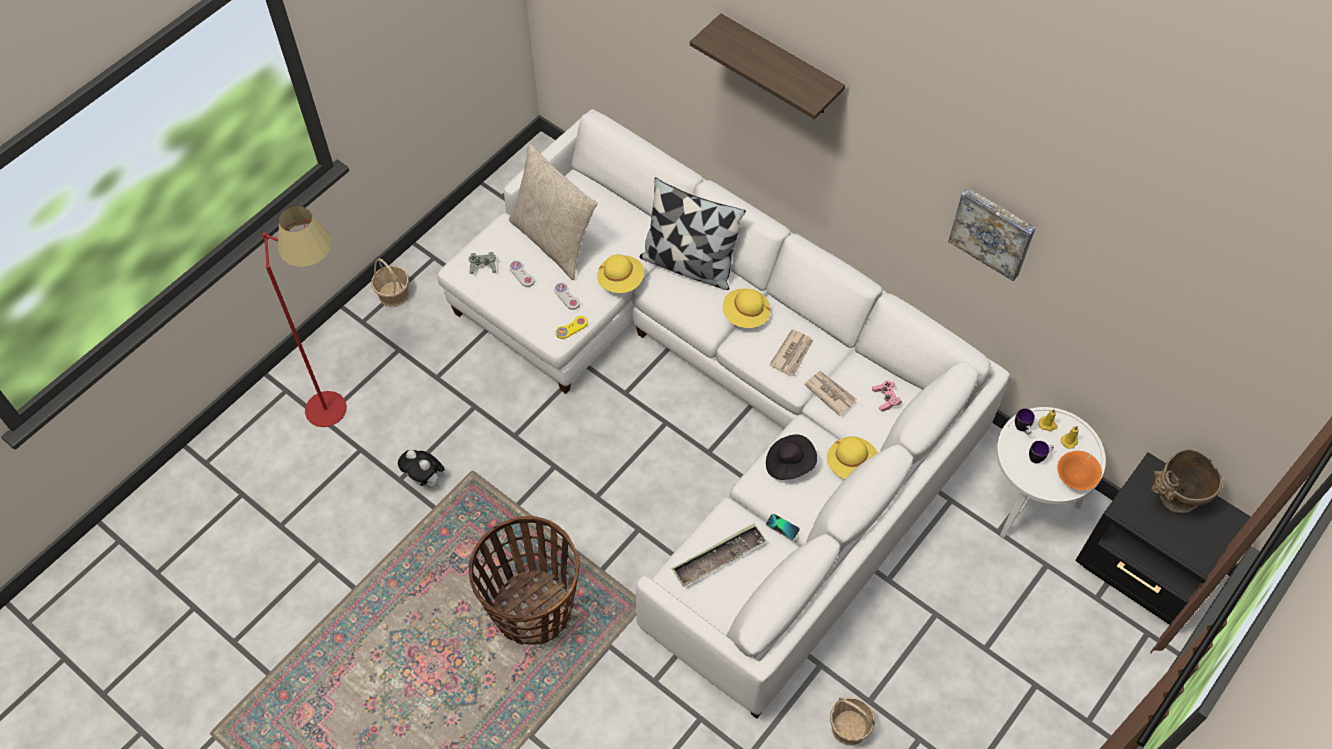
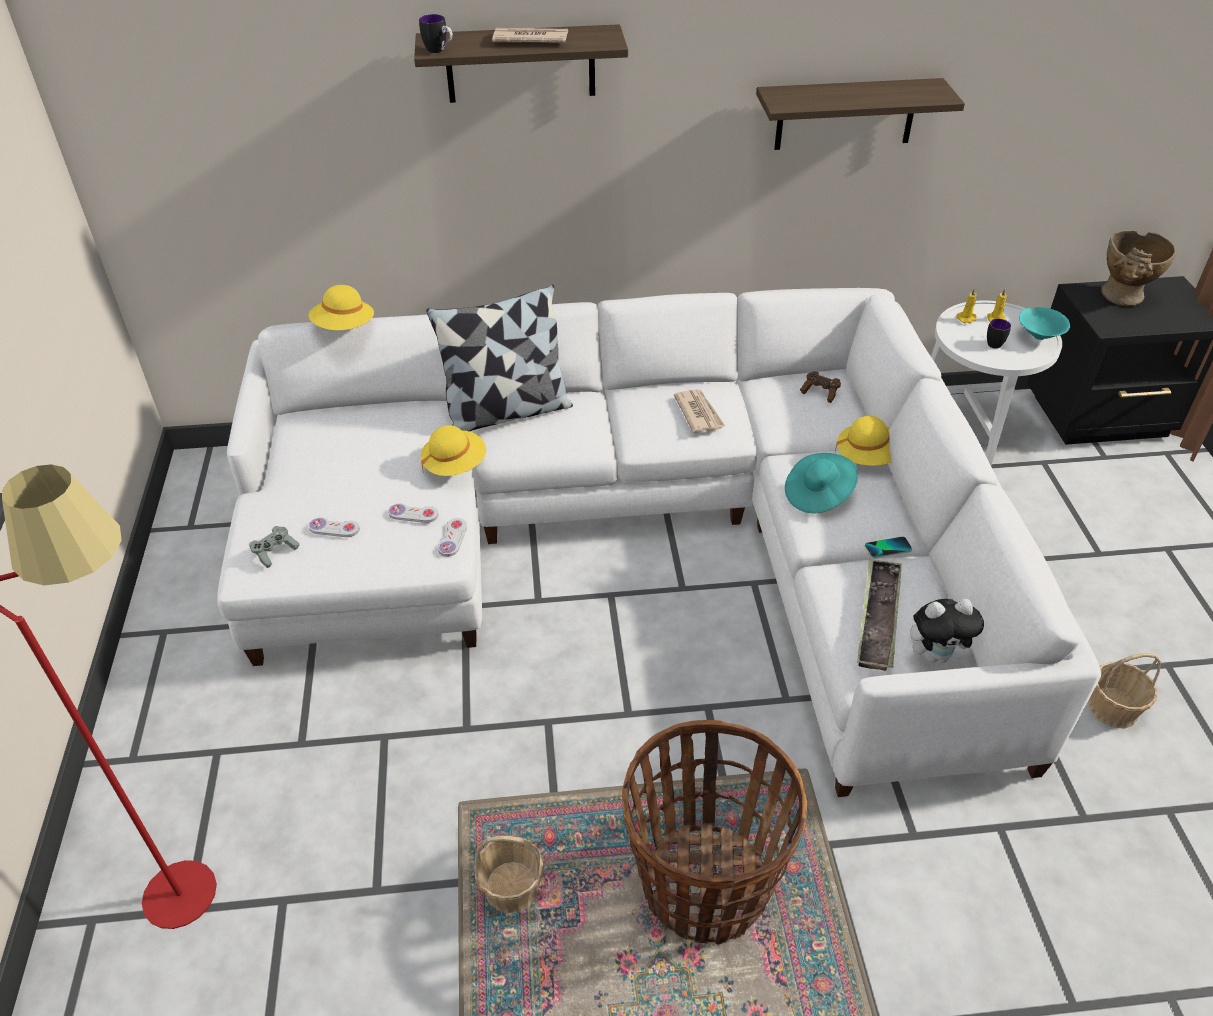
camera: 45 degrees left, 15 degrees down
(394, 294) = (147, 701): basket -> basket (511, 887)
(426, 480) = (412, 861): plush toy -> plush toy (936, 654)
(554, 240) = (336, 477): beige pillow -> none
(571, 328) = (452, 538): yellow game controller -> white game controller
(745, 315) = (615, 413): yellow hat -> yellow hat (344, 327)
(789, 463) = (818, 495): black hat -> turquoise hat
(830, 393) = (771, 419): newspaper -> newspaper (529, 39)
(886, 398) = (820, 392): pink game controller -> brown game controller
(993, 232) = (845, 114): picture -> shelf
(1022, 429) = (956, 332): mug -> mug (439, 51)
(1076, 477) = (1038, 335): orange bowl -> turquoise bowl

